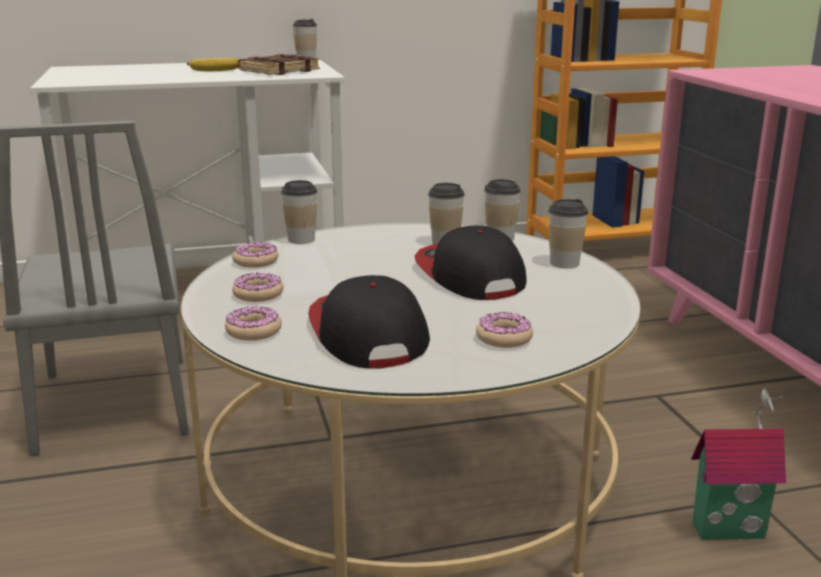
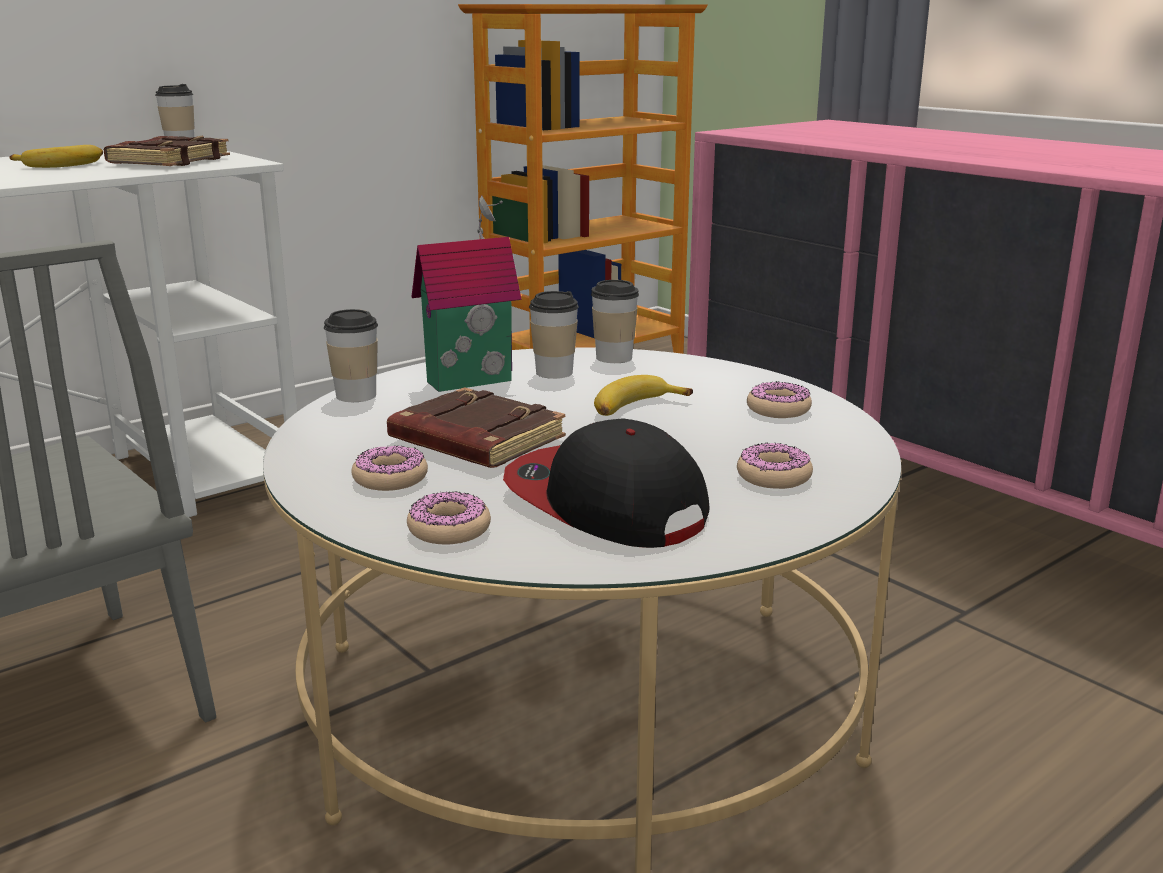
camera: 25 degrees left, 0 degrees up
(255, 261) = (328, 435): donut -> donut (778, 409)
(336, 279) = (473, 441): none -> brown book
(469, 275) = (635, 409): cap -> banana
(564, 263) = (725, 376): cup -> none
(727, 527) = (959, 659): toy house -> toy house (468, 379)

